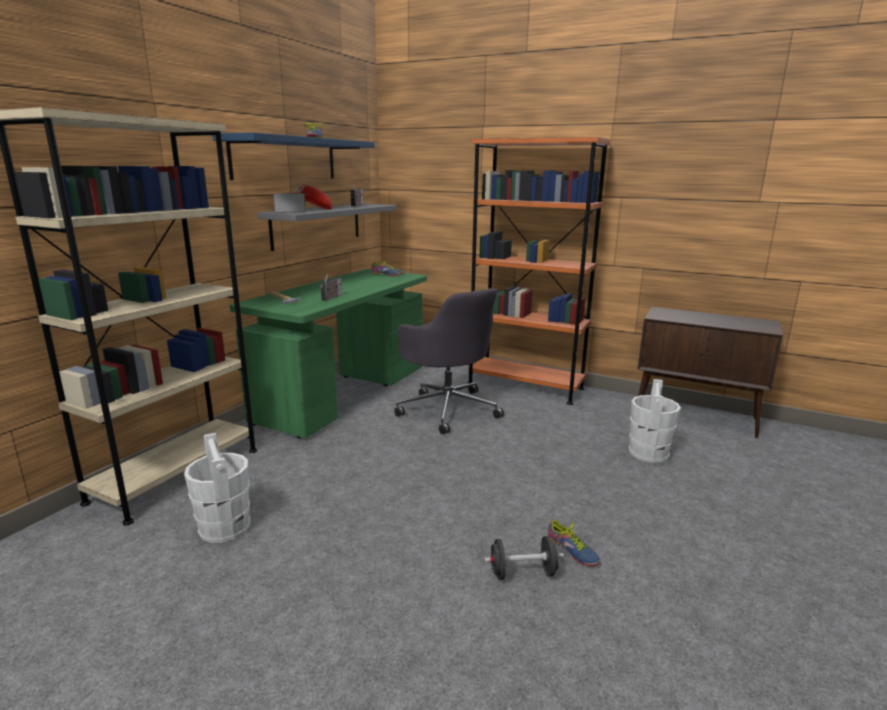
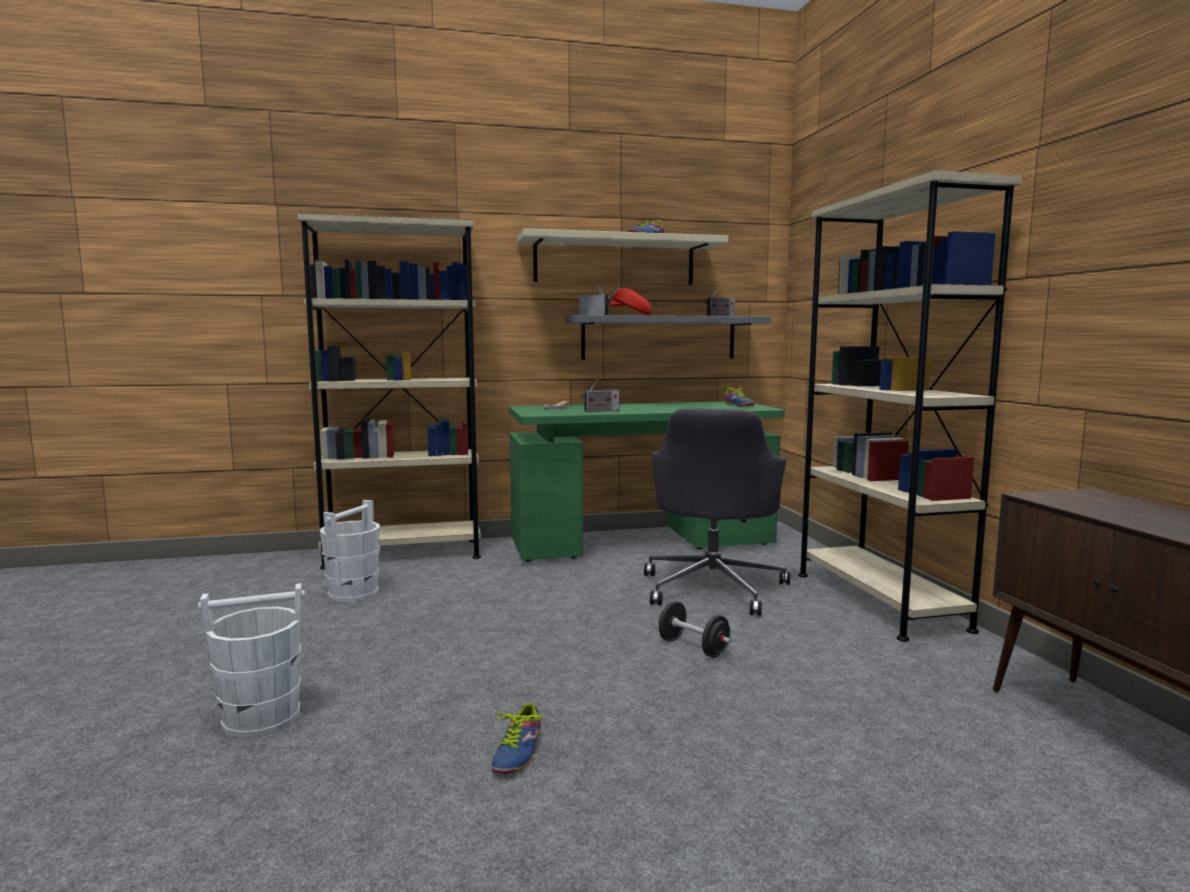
camera: 50 degrees right, 10 degrees down
(285, 159) = (614, 261): blue shelf -> beige shelf
(522, 573) = (433, 735): black dumbbell -> black dumbbell (693, 647)
(525, 386) = (878, 600): orange bookcase -> beige bookcase
(648, 452) = (888, 736): white bucket -> white bucket (262, 718)

